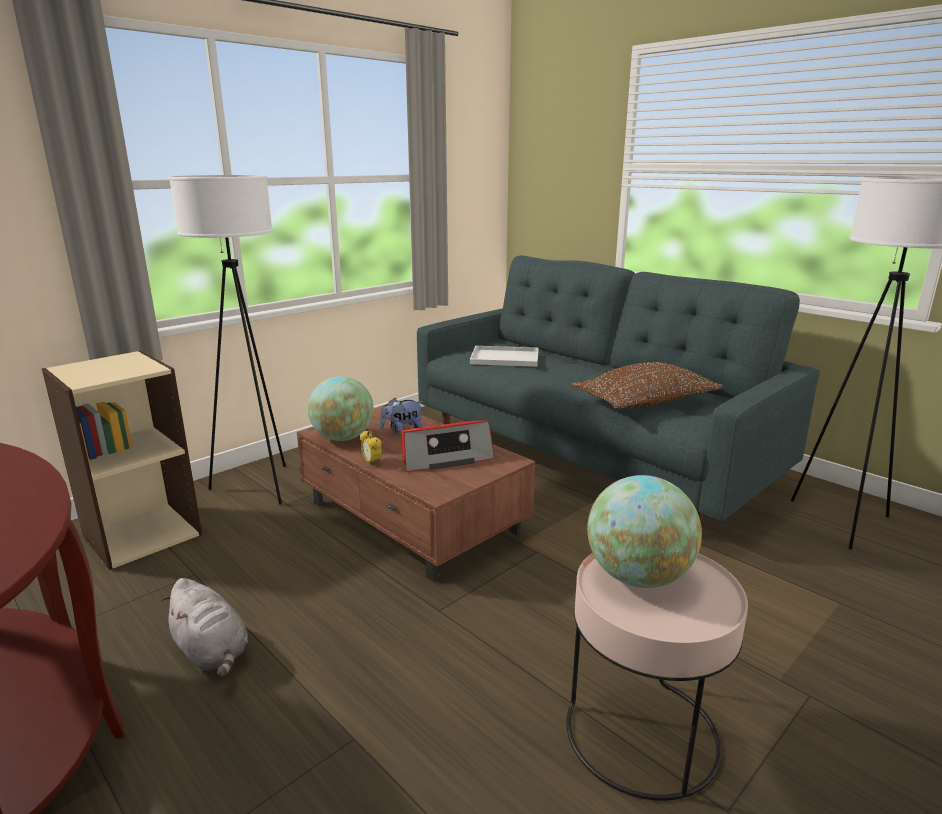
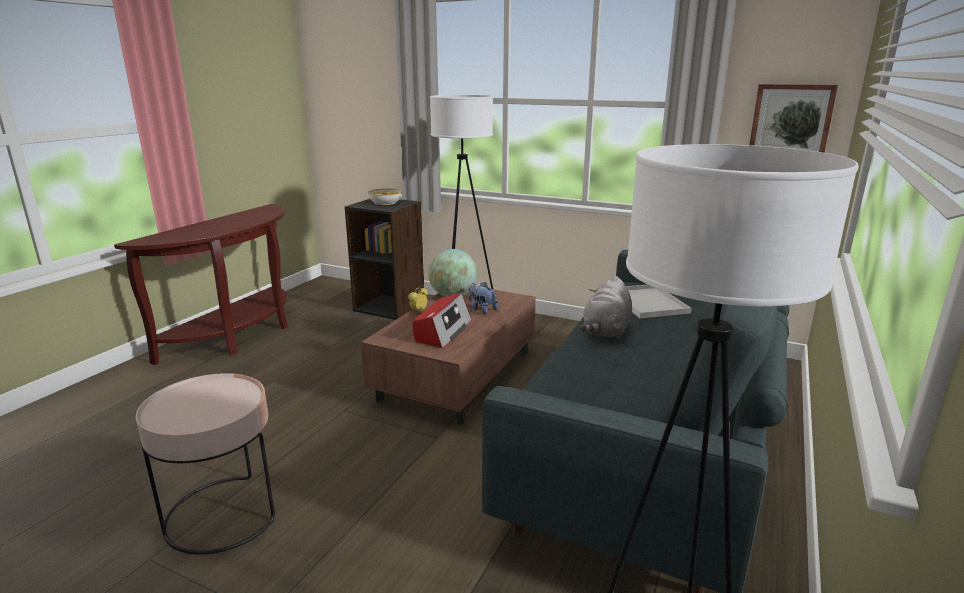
camera: 70 degrees right, 0 degrees up
(102, 366) = (385, 202): none -> bowl
(141, 534) = (390, 306): beige bookcase -> black bookcase
(212, 652) = (290, 355): grey plush toy -> grey plush toy (606, 331)
(445, 457) = (442, 331): radio -> radio turned 120 degrees counterclockwise
(478, 187) = (790, 120): none -> picture
(638, 577) = (218, 395): globe -> none
(645, 402) = (587, 380): brown pillow -> none

